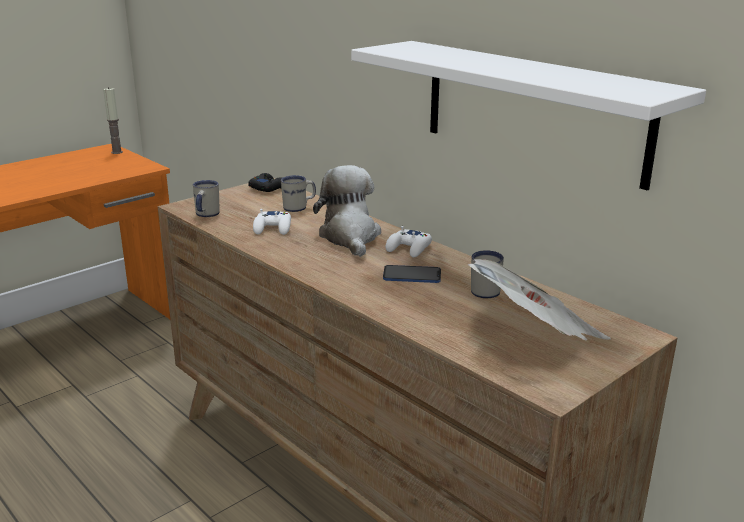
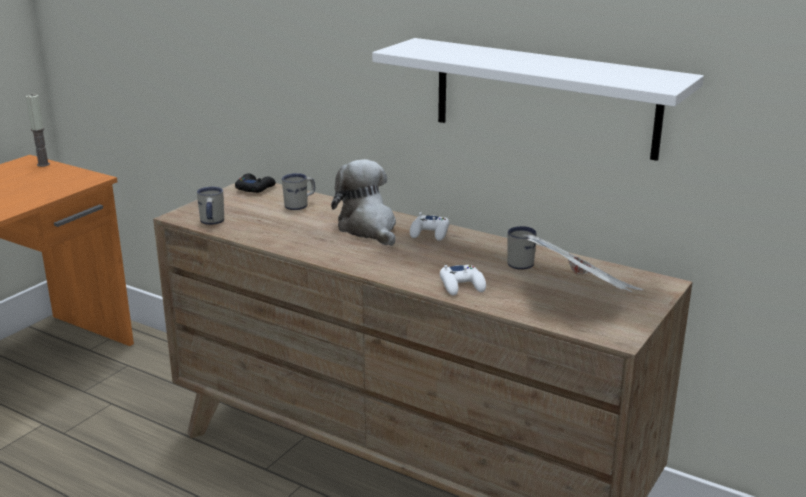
camera: 15 degrees left, 0 degrees up
(273, 228) = (289, 228): white game controller -> white game controller (462, 285)
(412, 276) = (448, 257): phone -> none

